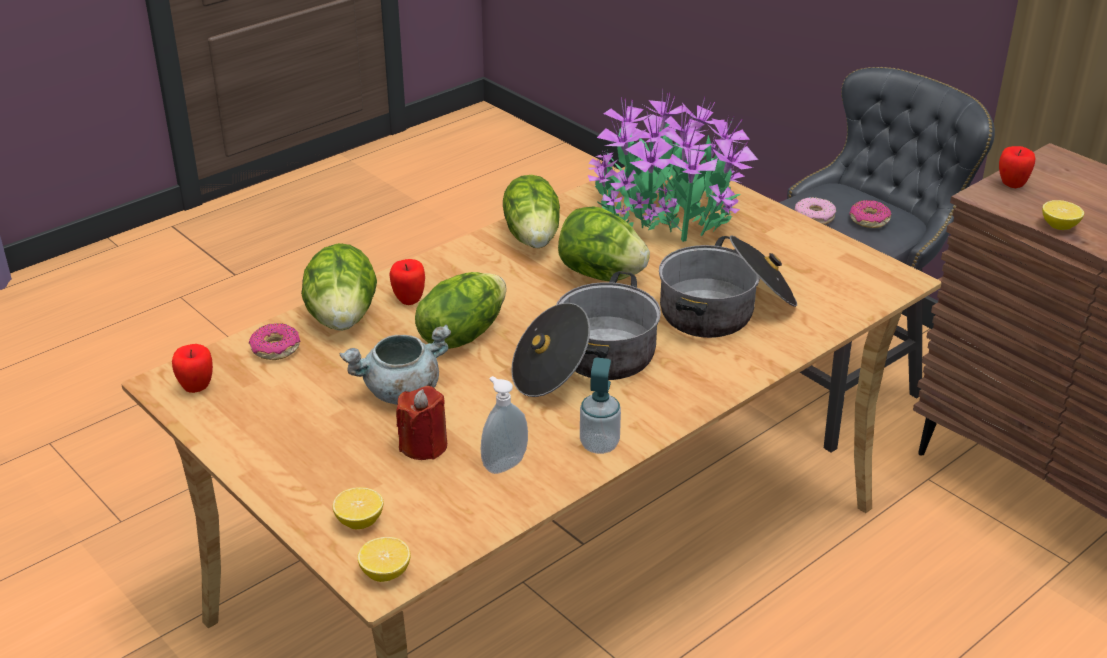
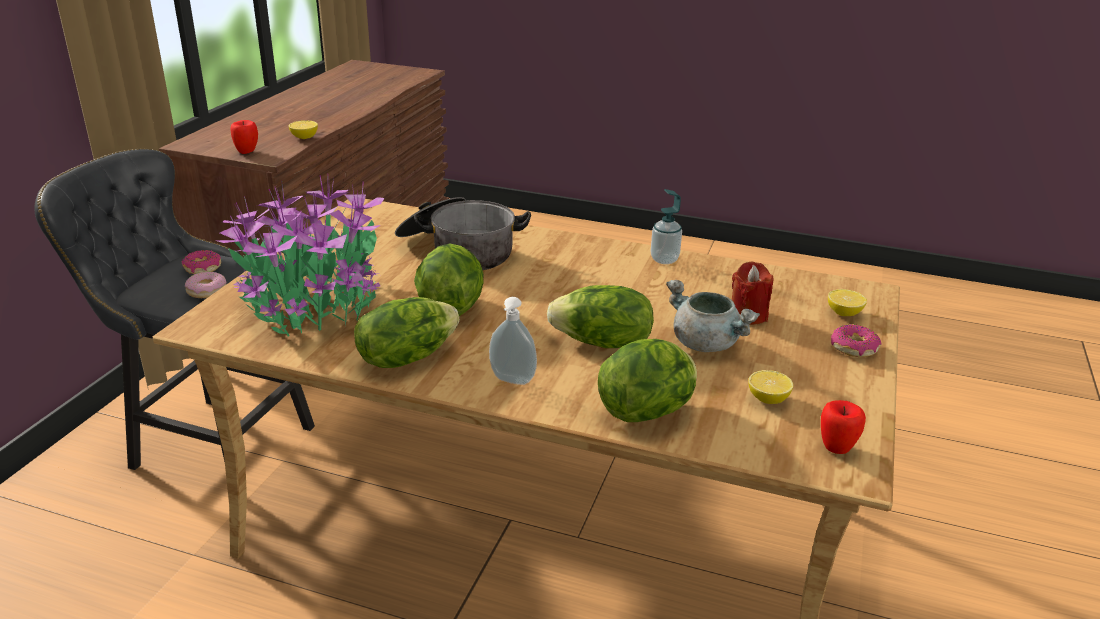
camera: 120 degrees left, 5 degrees down
(275, 349) = (733, 430): donut -> donut (854, 348)
(385, 573) = (864, 291): lemon -> lemon (768, 399)
(409, 300) = (580, 387): apple -> none
(503, 464) = (725, 283): soap dispenser -> soap dispenser (511, 381)
(586, 364) = (583, 284): cooking pot -> none

